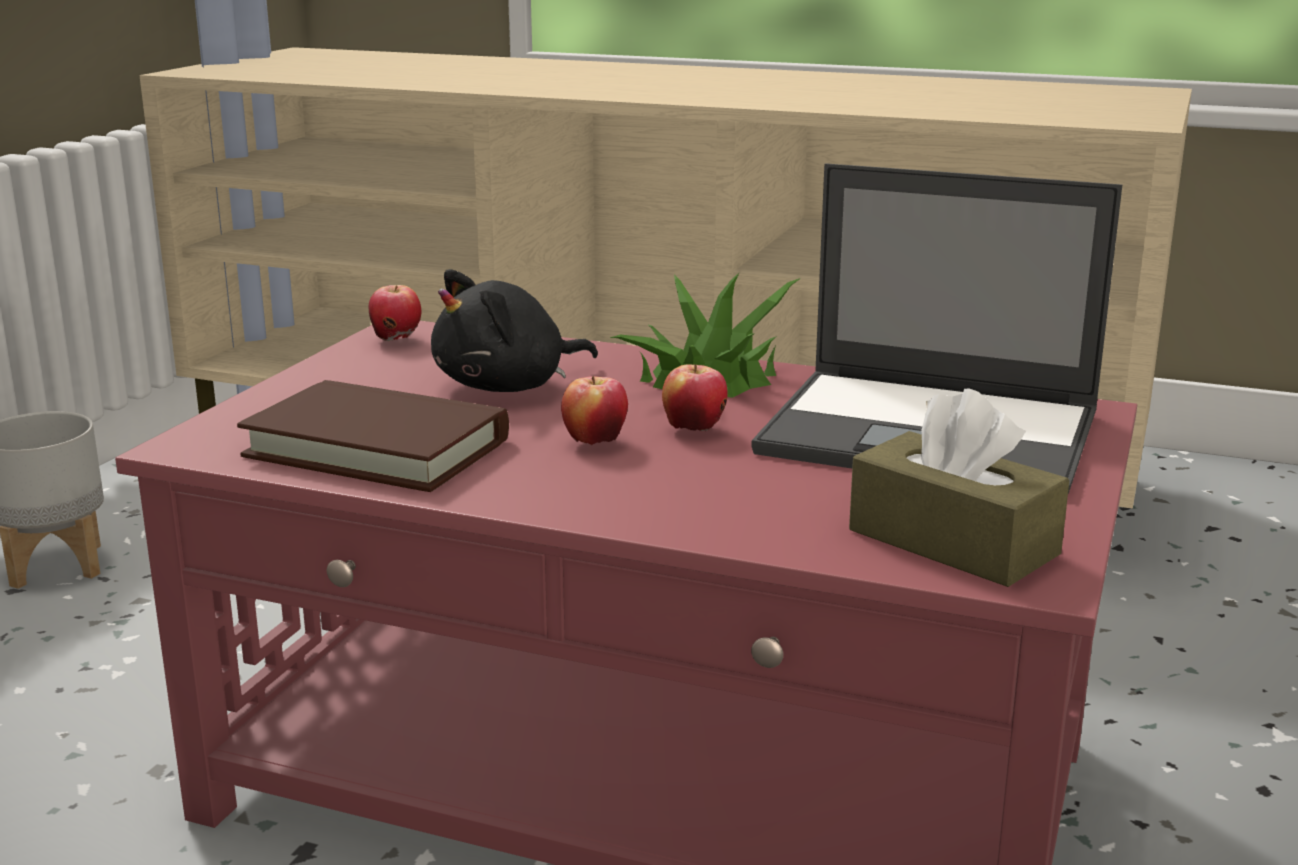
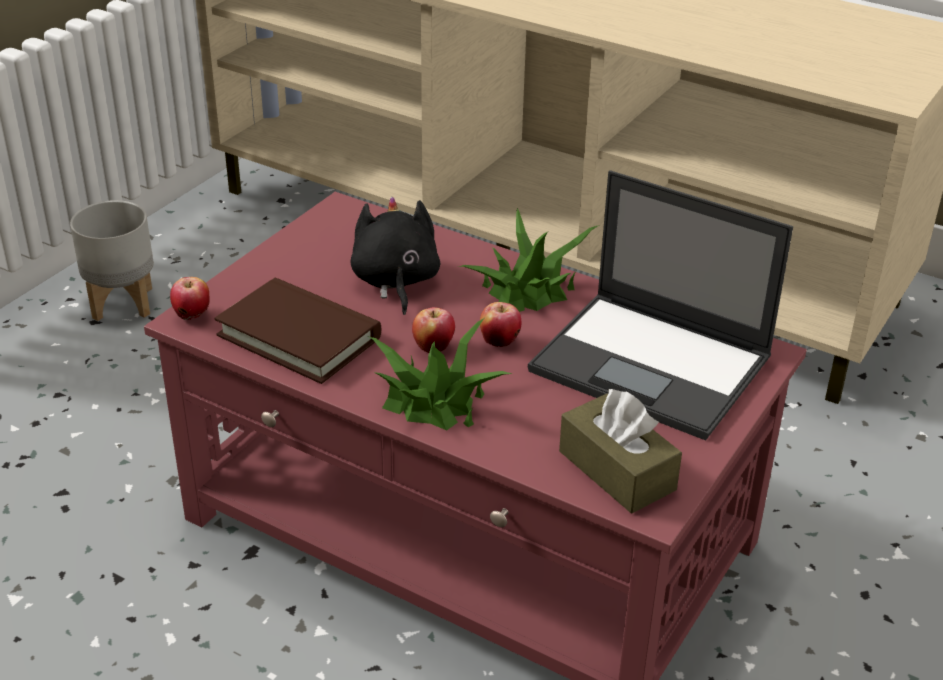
camera: 10 degrees right, 15 degrees up
(397, 340) = (335, 221): apple -> apple (193, 316)
(508, 386) = (395, 282): black plush toy -> black plush toy turned 105 degrees clockwise
(624, 495) = (435, 401): none -> potted plant

